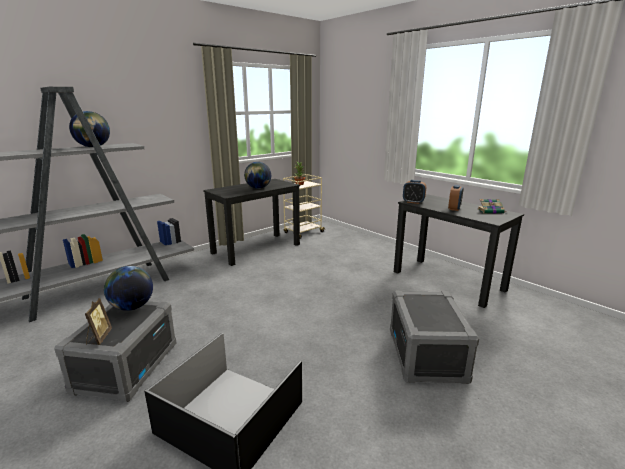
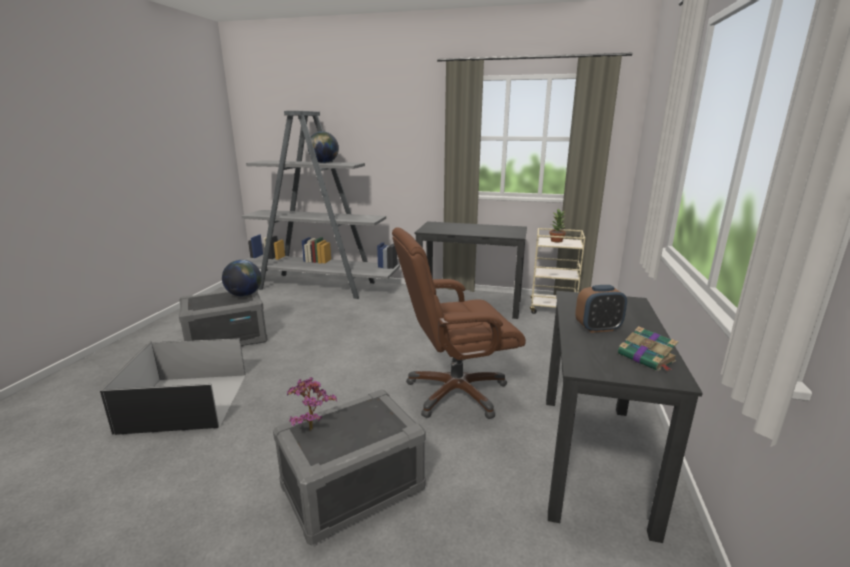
camera: 55 degrees right, 0 degrees up
(99, 337) = (196, 302): picture frame -> none
(258, 188) = (472, 231): globe -> none
(359, 291) = (455, 392): none -> brown office chair
(413, 202) = (574, 298): alarm clock -> none
(420, 323) = (311, 427): none -> potted plant

